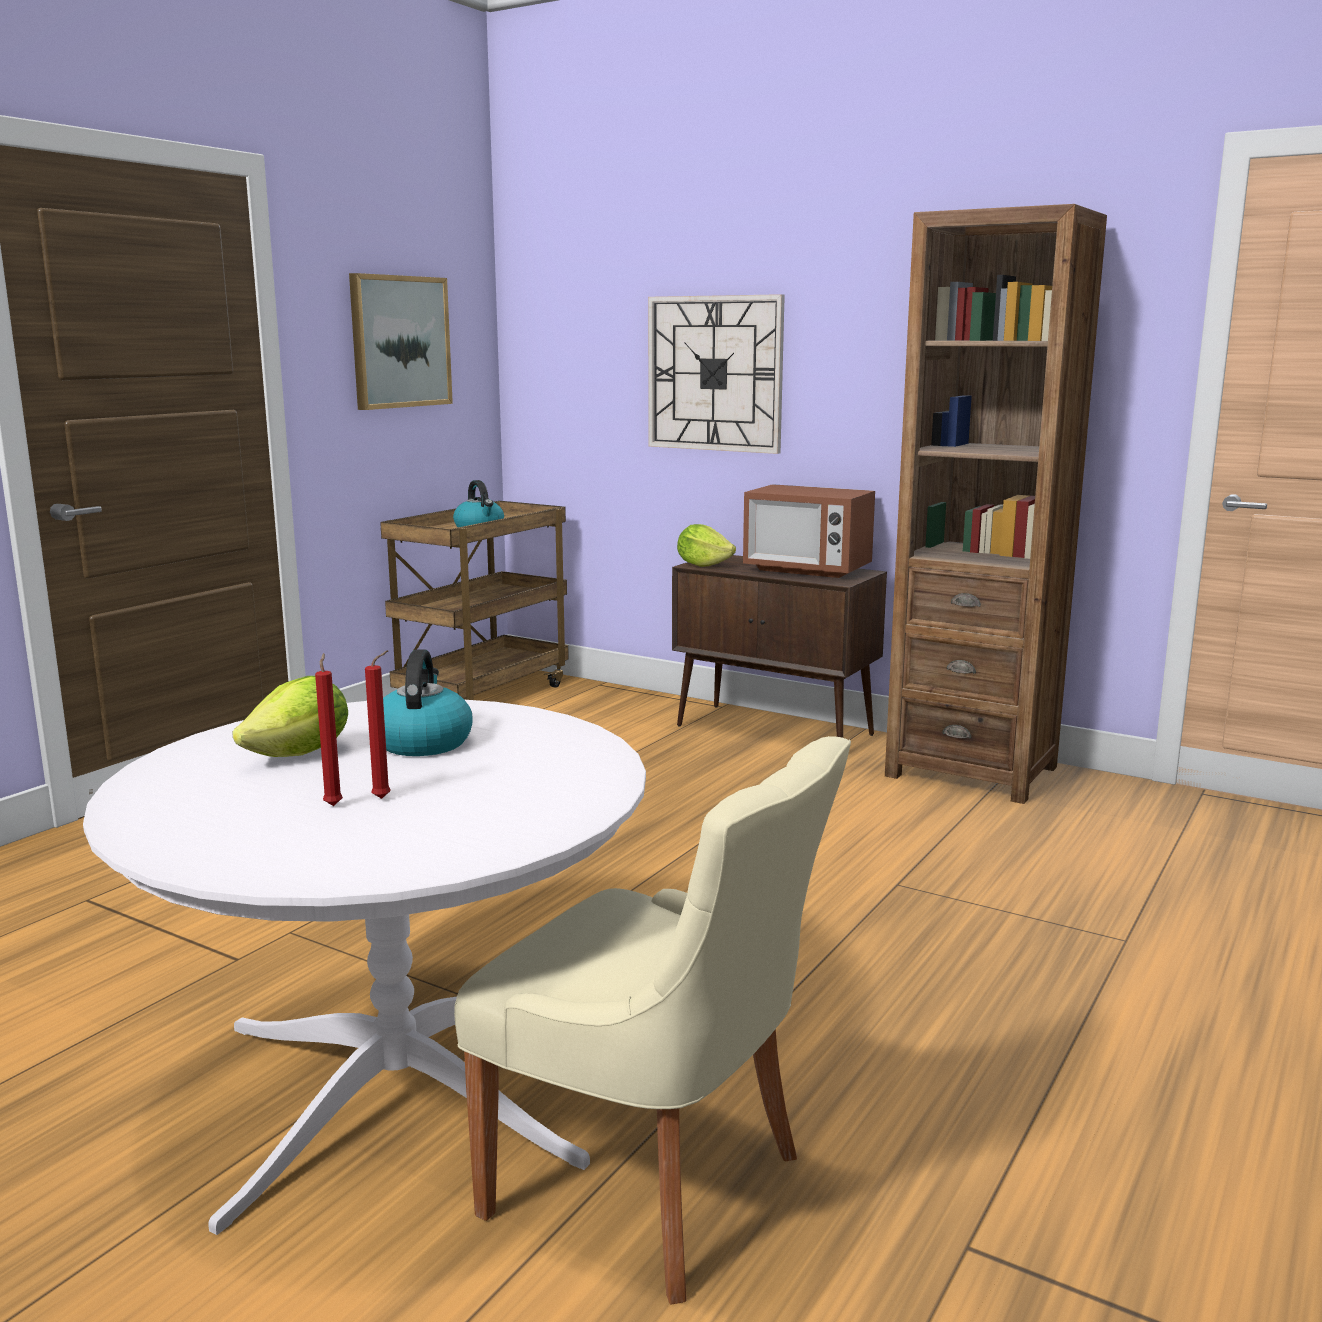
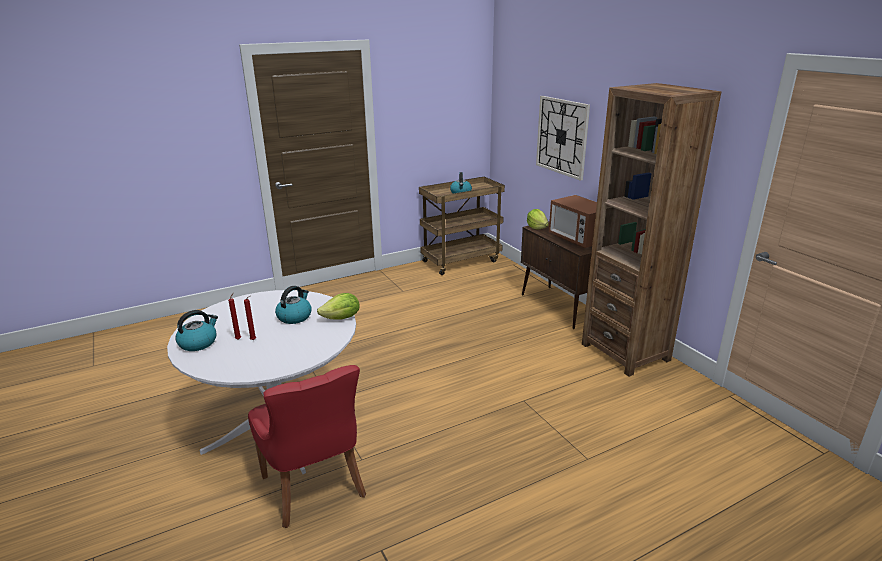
camera: 30 degrees right, 10 degrees up
(216, 835) = (198, 343): none -> kettle
(300, 755) = (257, 313): lettuce -> lettuce (342, 318)
(399, 342) = (435, 110): picture -> none
(655, 1187) = (315, 488): beige chair -> red chair

